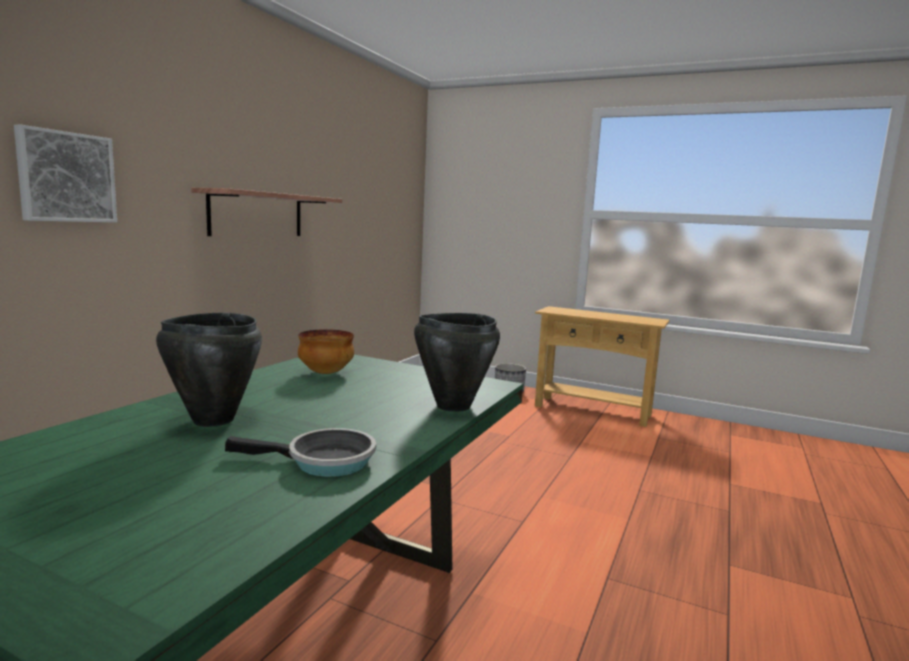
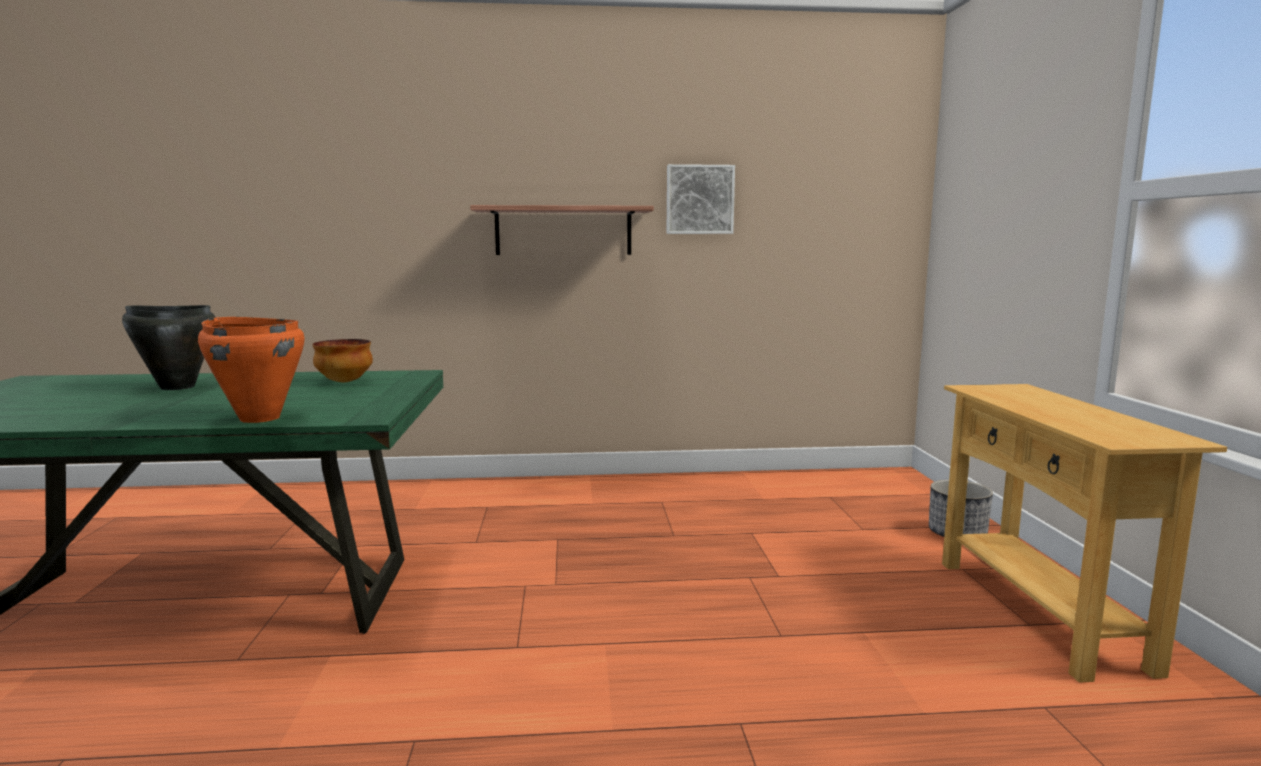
camera: 60 degrees right, 0 degrees up
(66, 177) = (357, 207): picture -> picture (699, 199)
(324, 461) = (81, 415): frying pan -> none
(452, 406) = (260, 418): black cooking pot -> orange cooking pot

